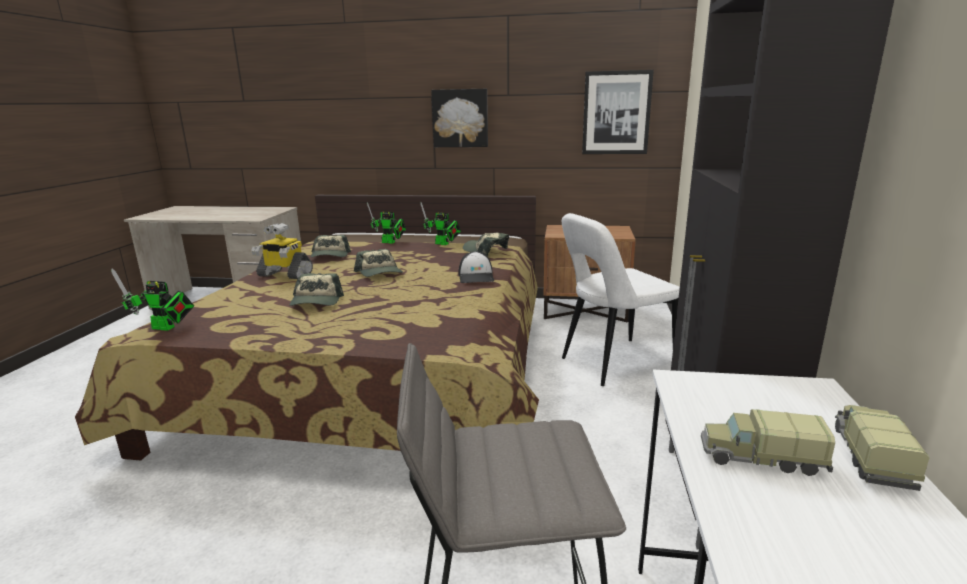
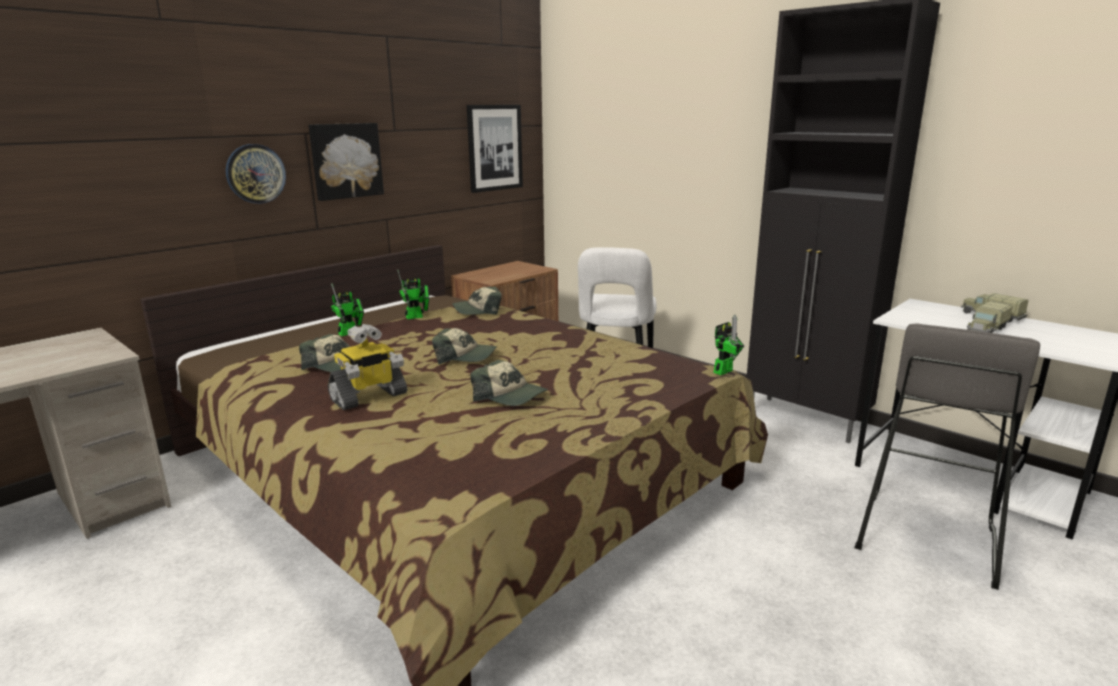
camera: 55 degrees left, 0 degrees up
(166, 328) = (464, 484): toy robot -> toy robot (725, 370)
(392, 124) = (255, 173): none -> wall clock
(476, 277) = (551, 329): cap -> none

